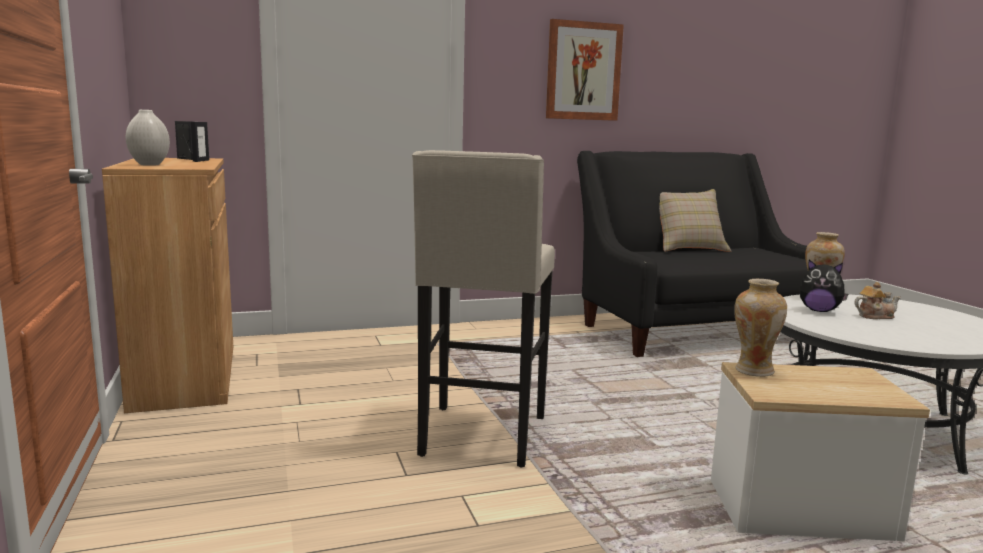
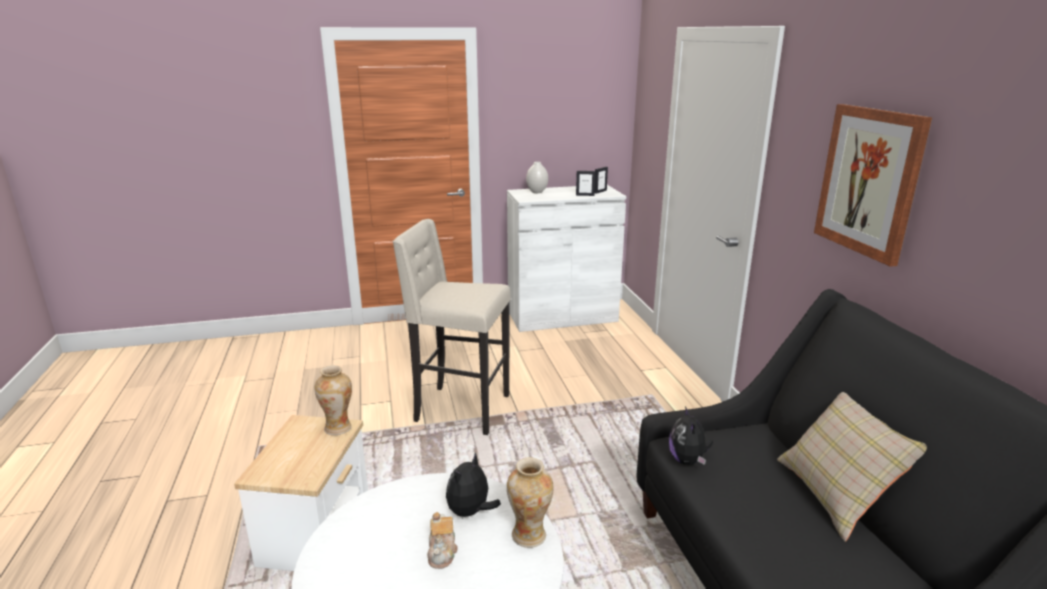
camera: 95 degrees right, 10 degrees up
(185, 376) = (562, 316): brown cabinet -> white cabinet
(683, 265) = (687, 460): none -> plush toy

